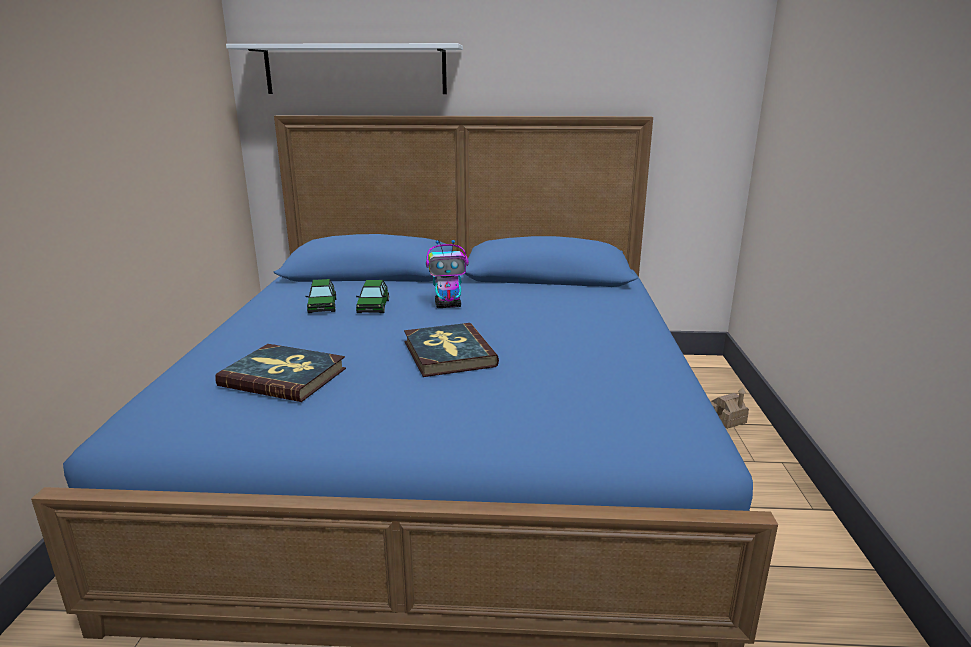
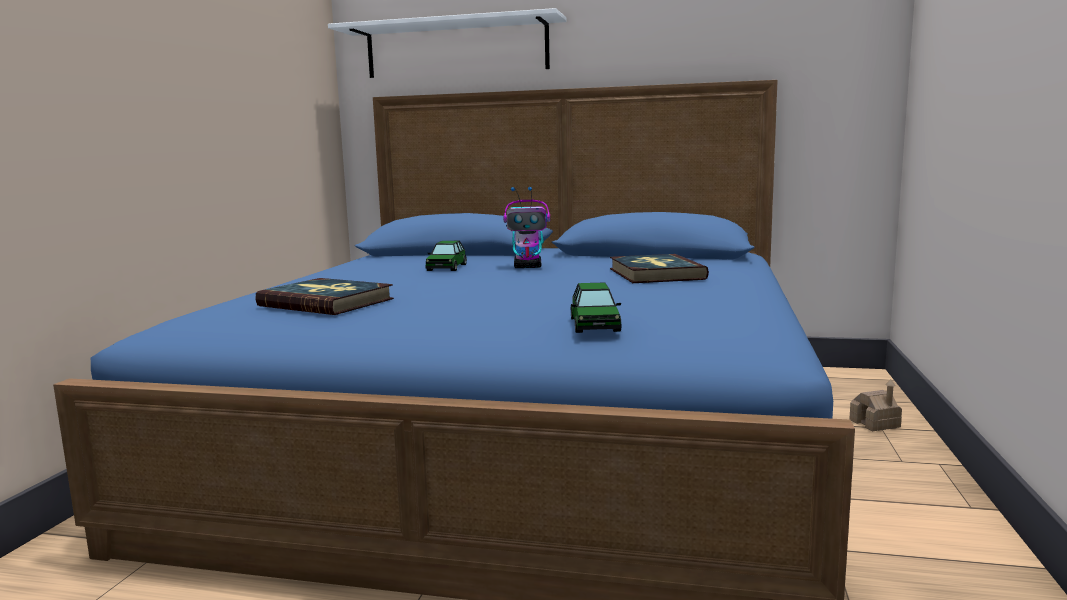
camera: 10 degrees right, 10 degrees down
(322, 306) = (394, 267): toy car -> toy car (594, 325)
(448, 354) = (508, 292): book -> book (655, 274)

